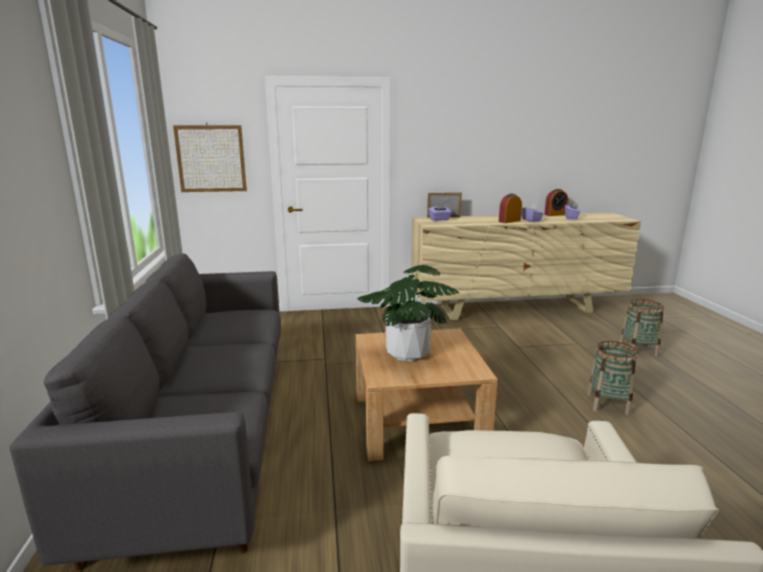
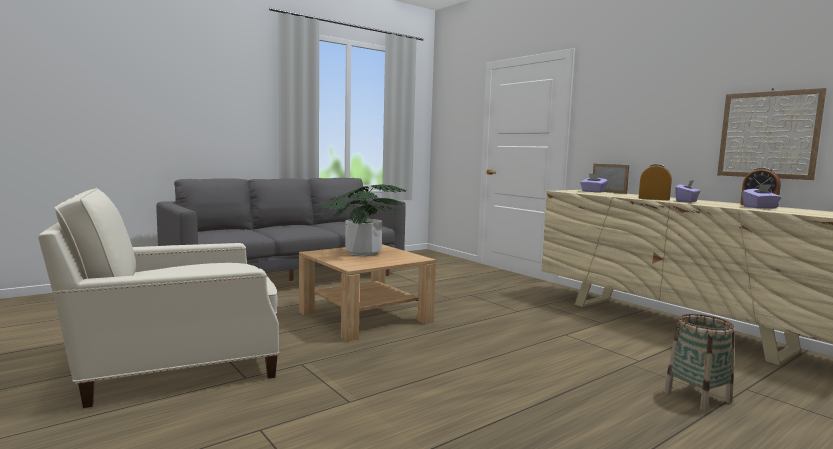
camera: 60 degrees right, 10 degrees down
(211, 157) = (451, 128): picture -> picture (768, 133)
(608, 404) = (495, 381): basket -> none

